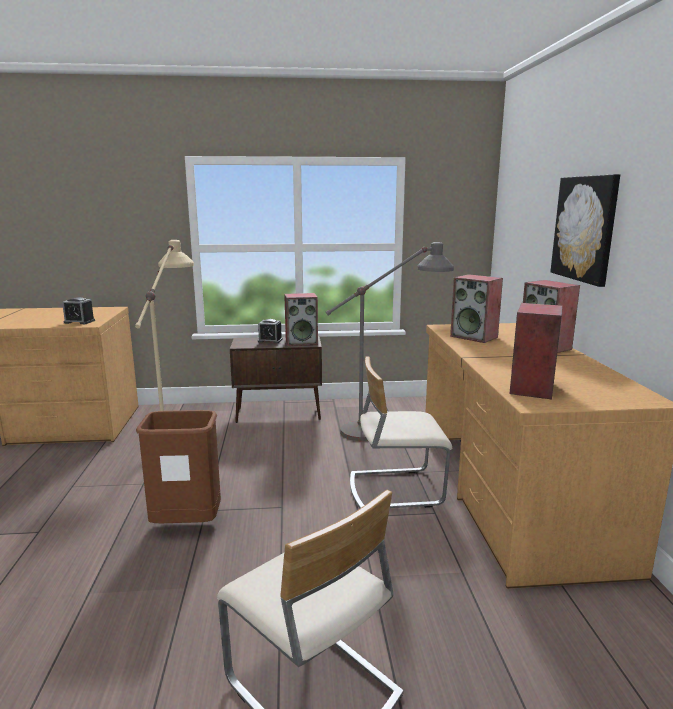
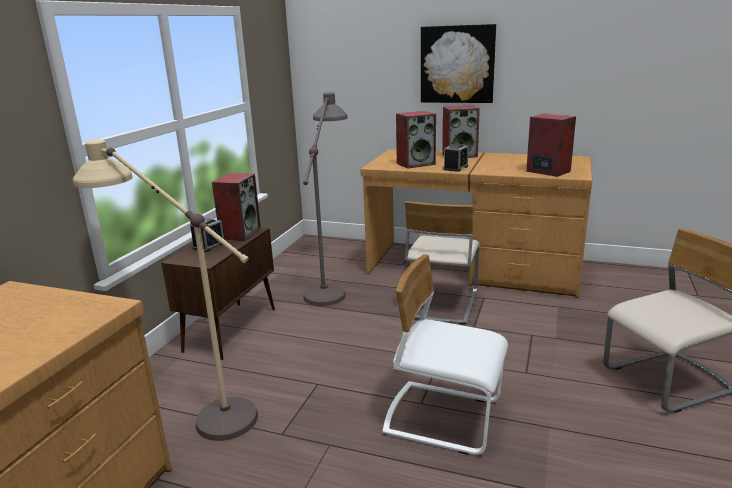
camera: 65 degrees left, 5 degrees up
(79, 322) = (74, 315): alarm clock -> alarm clock (455, 168)
(187, 524) = (443, 417): brown trash can -> white chair

